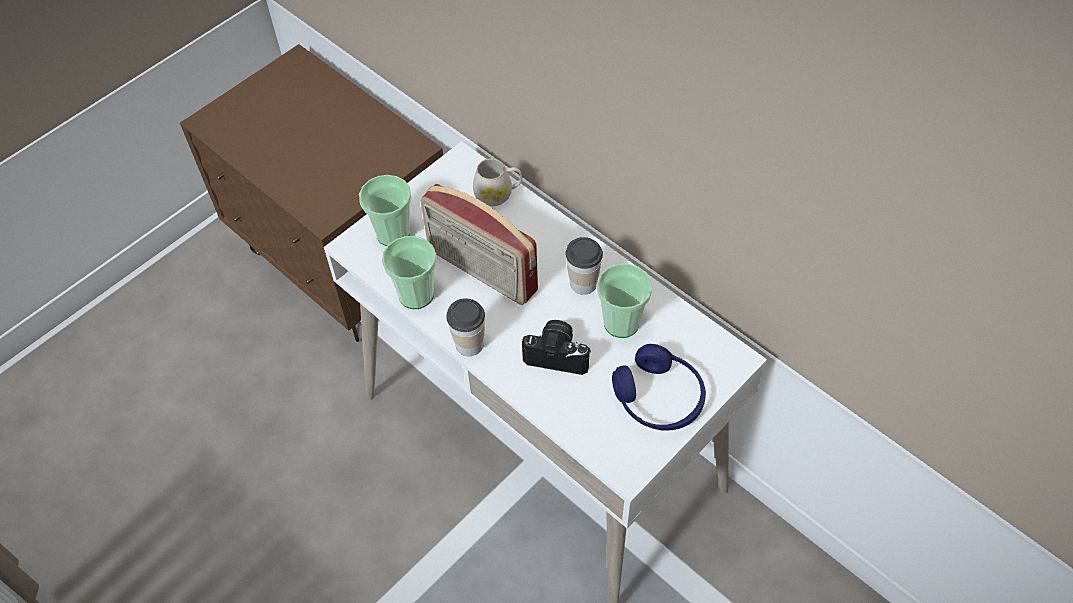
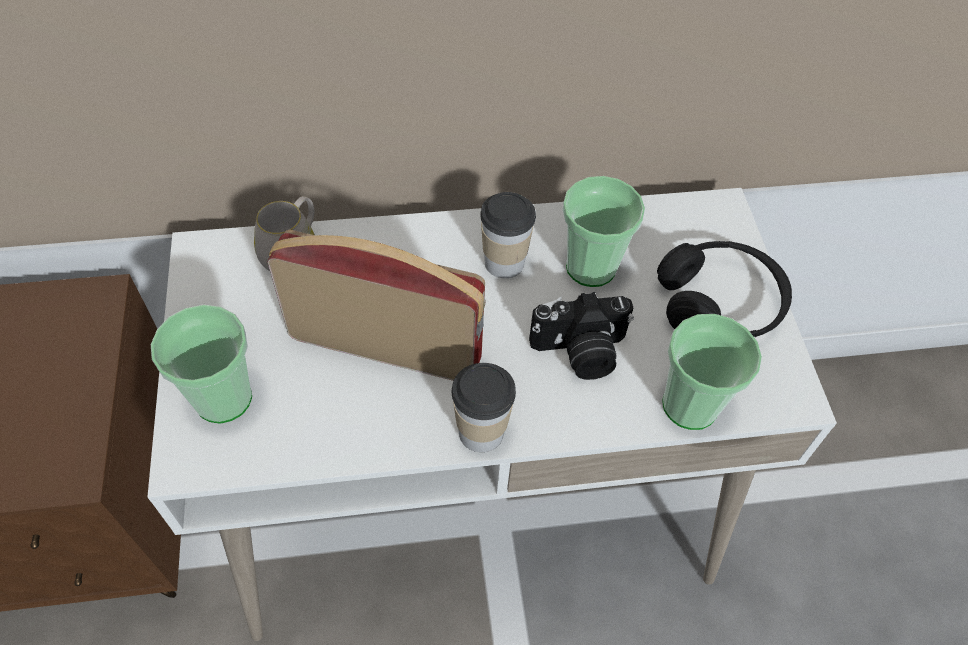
camera: 55 degrees left, 0 degrees up
(416, 295) = (347, 439): cup -> cup (690, 405)
(481, 271) = (386, 345): radio -> radio turned 150 degrees counterclockwise
(558, 354) = (580, 352): camera -> camera turned 150 degrees counterclockwise
(658, 398) = (719, 303): blue headphones -> black headphones

